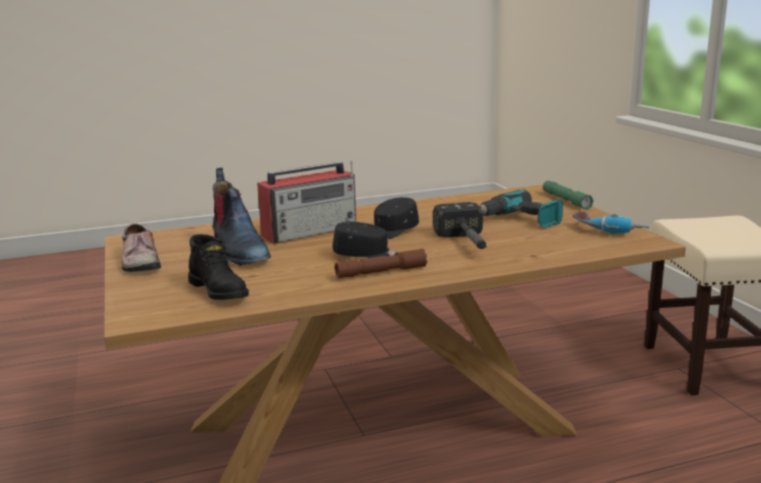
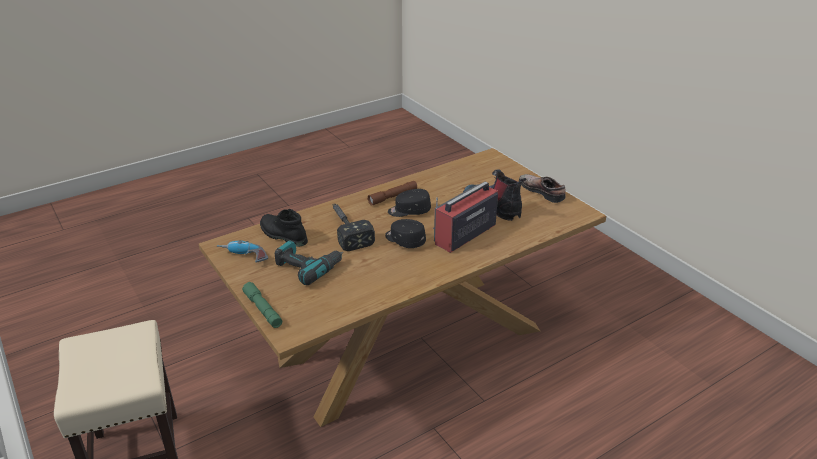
camera: 165 degrees right, 15 degrees up
(220, 291) = (470, 175): black boot -> black boot (282, 235)
(392, 231) = (404, 240): black cap -> black cap turned 75 degrees counterclockwise

